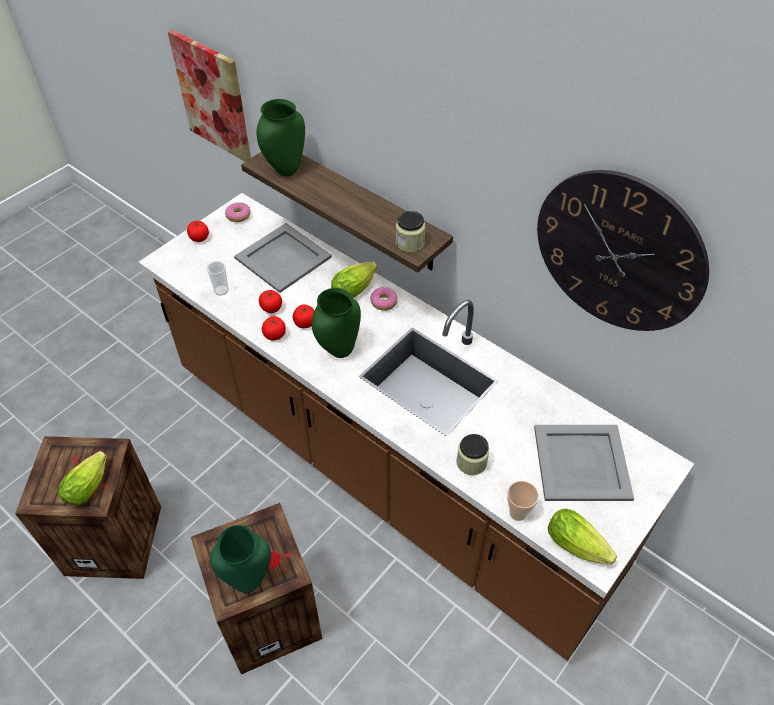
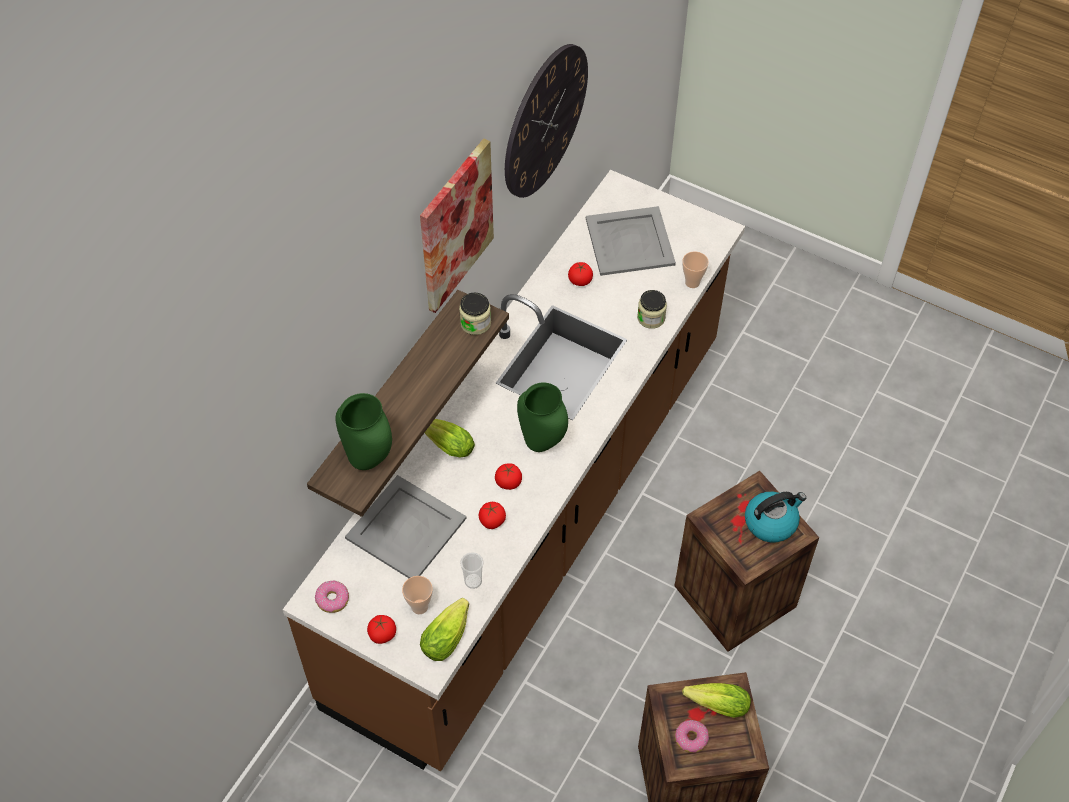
camera: 100 degrees left, 5 degrees up
(213, 96) = (230, 570): picture -> picture (455, 226)
(213, 259) = (419, 606): none -> cup
(248, 578) = (771, 522): green vase -> kettle
(275, 335) = (532, 508): tomato -> tomato (580, 280)
(383, 302) = (463, 413): donut -> donut (691, 739)
(579, 547) = (711, 242): lettuce -> lettuce (448, 635)

